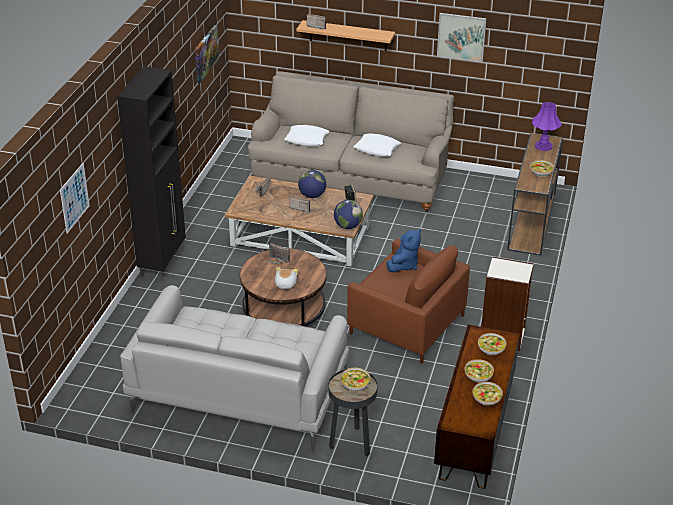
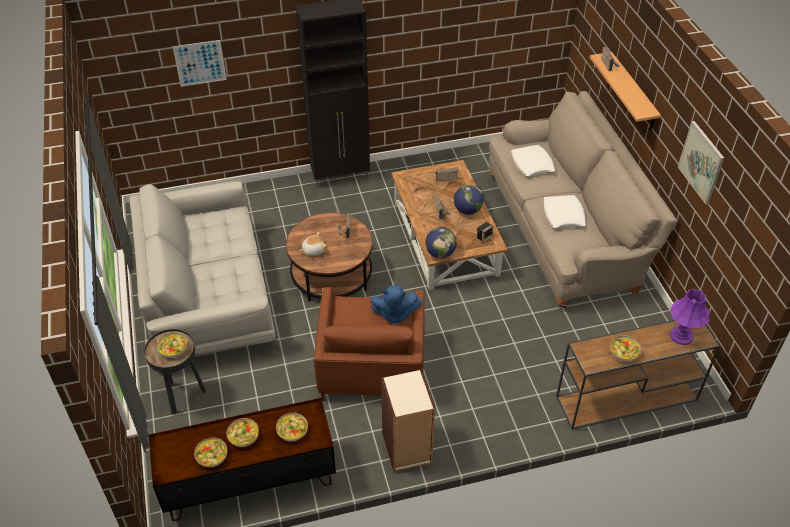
camera: 60 degrees right, 10 degrees up
(205, 53) = (510, 31): picture -> none

